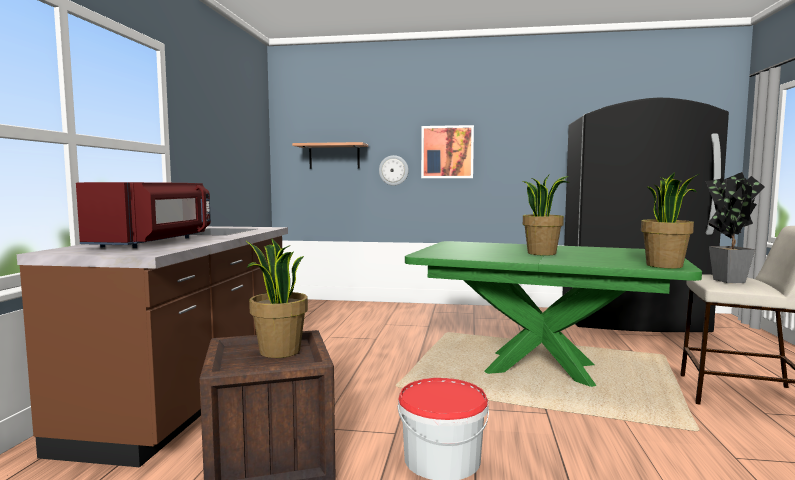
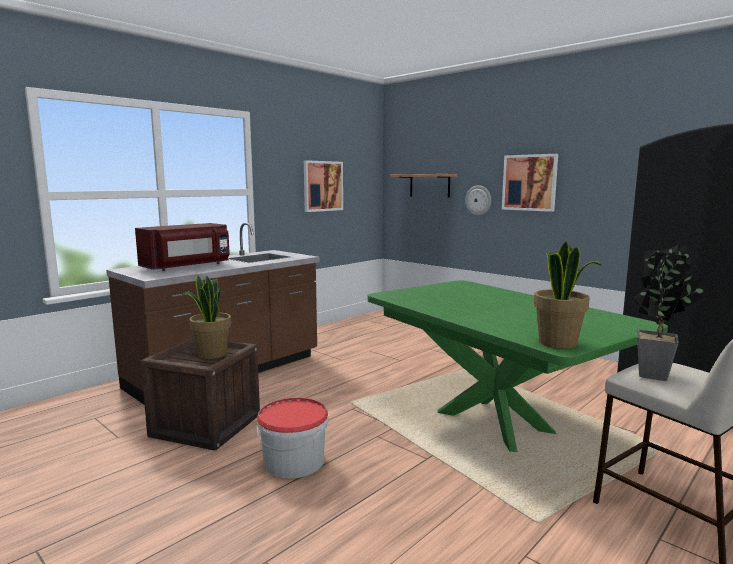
camera: 35 degrees right, 5 degrees up
(228, 151) = (323, 186): none -> picture
(542, 253) = (494, 308): potted plant -> none

